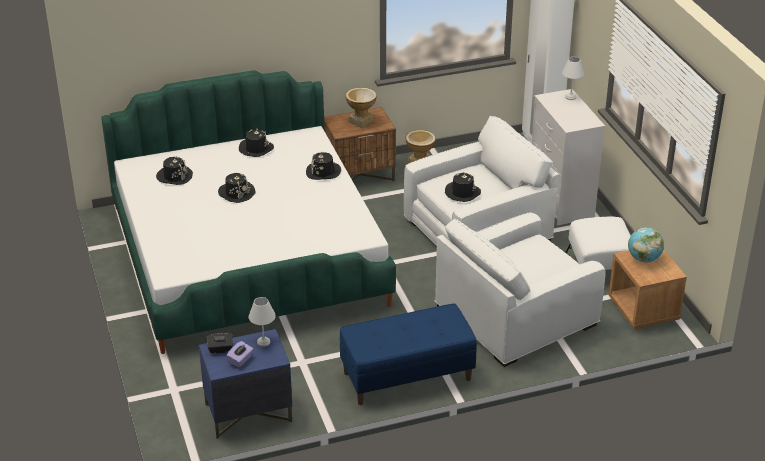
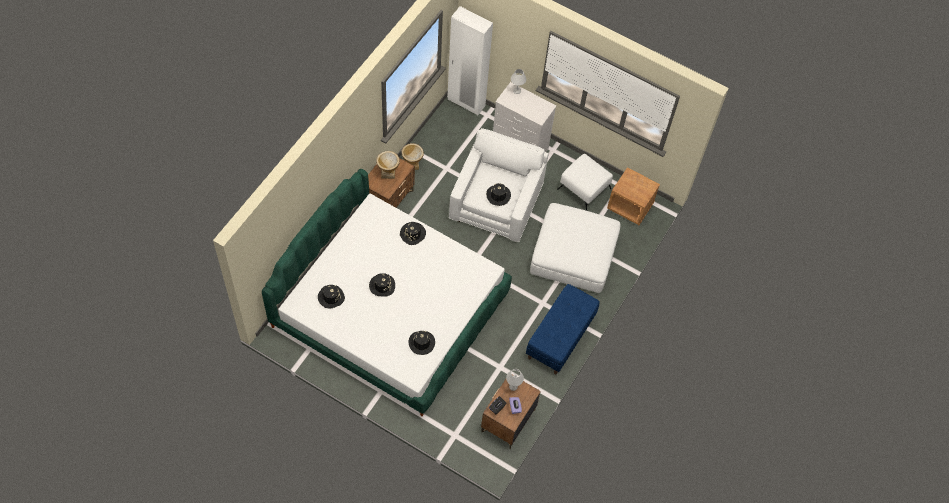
camera: 45 degrees left, 25 degrees up
(248, 413) = (508, 421): blue nightstand -> brown nightstand
(256, 149) = (353, 240): black hat -> black hat (421, 343)
(515, 315) = (573, 255): white armchair -> white ottoman
(644, 259) = (630, 184): globe -> none

